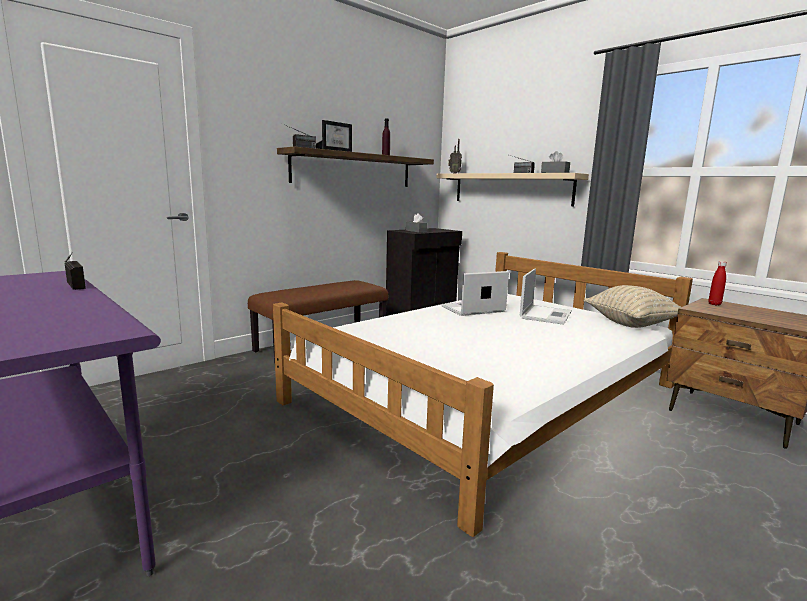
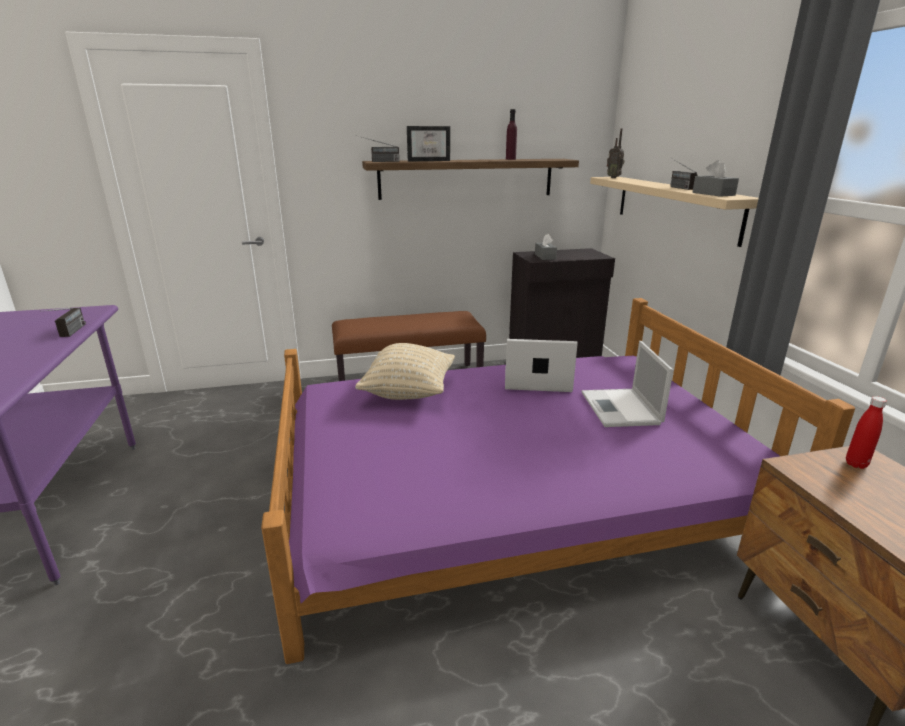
camera: 30 degrees right, 10 degrees up
(488, 394) = (509, 493): white bed -> purple bed
(545, 315) = (621, 409): laptop -> laptop turned 120 degrees clockwise
(631, 324) = (735, 453): beige pillow -> beige pillow (408, 392)

